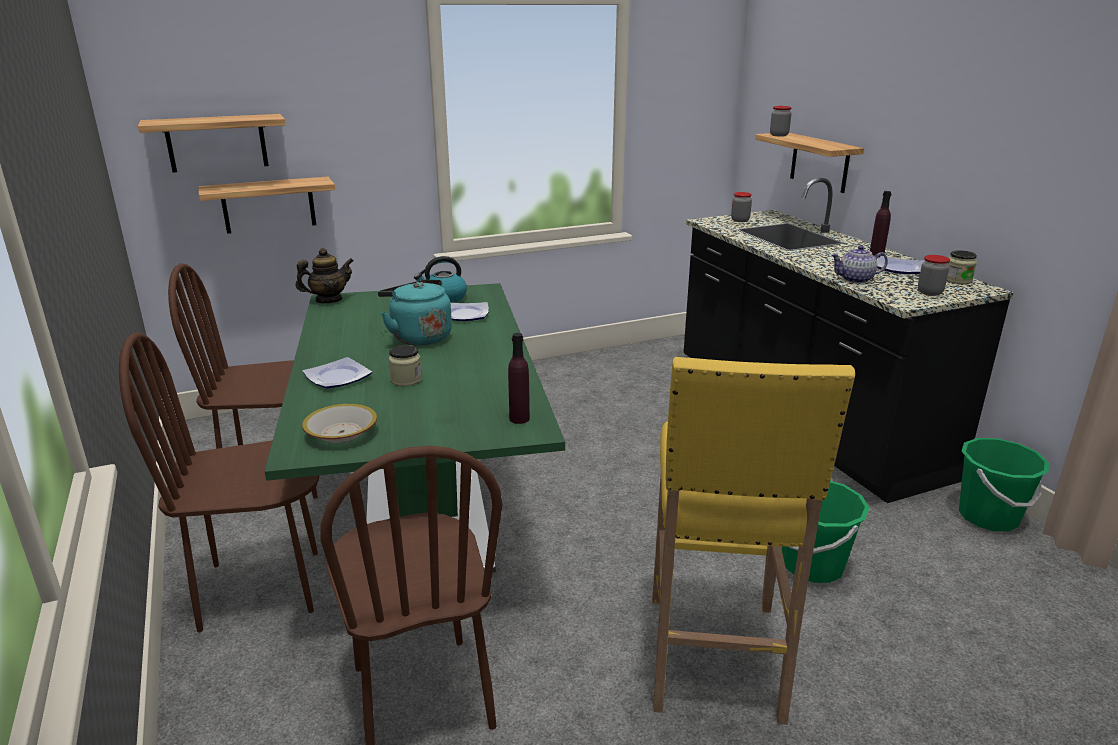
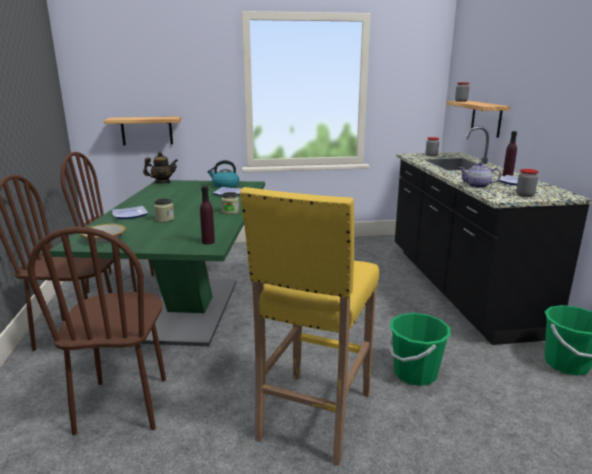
camera: 15 degrees right, 5 degrees down
(217, 143) = (120, 94): shelf -> none
(419, 337) = (192, 201): turquoise kettle -> none
(957, 280) = (554, 191): jar -> jar (230, 212)

